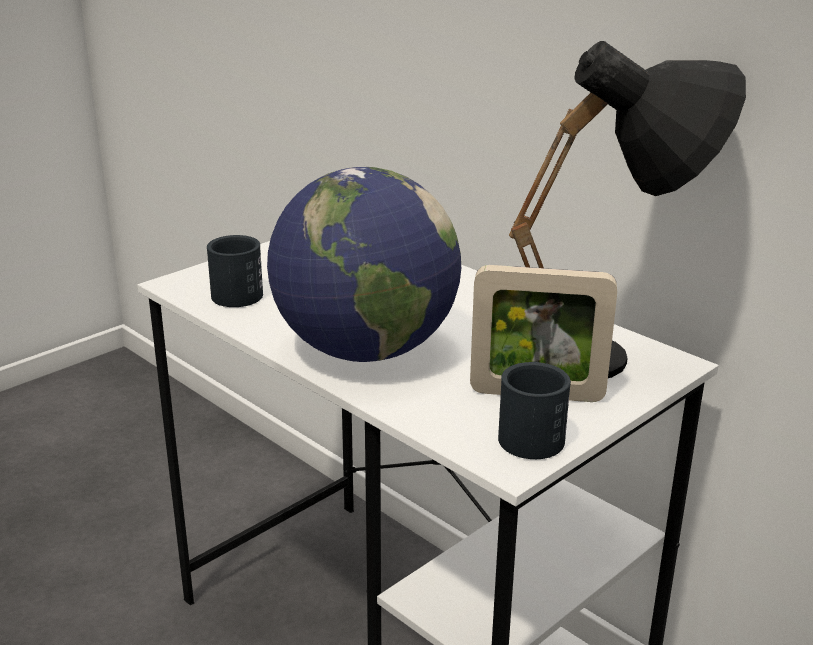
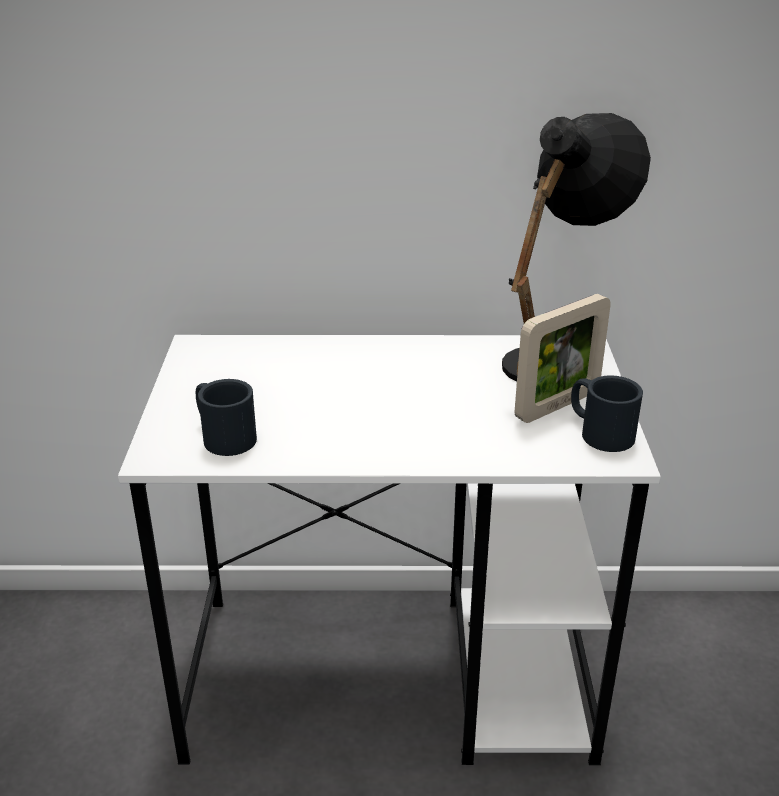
camera: 45 degrees left, 5 degrees up
(365, 350) = (407, 433): globe -> none

